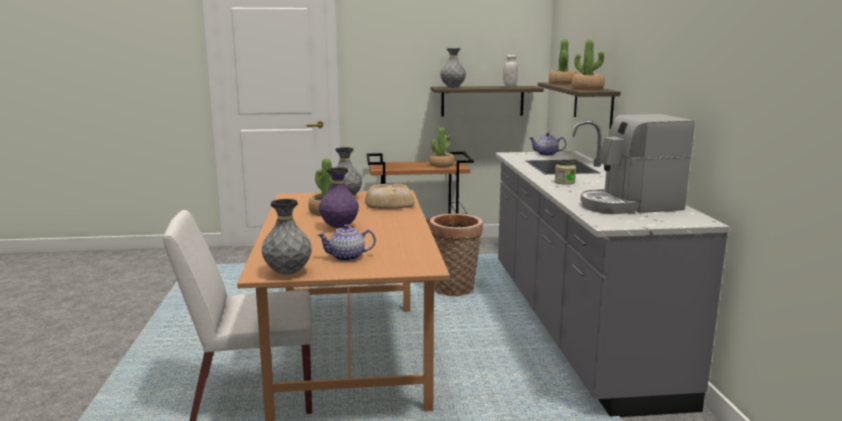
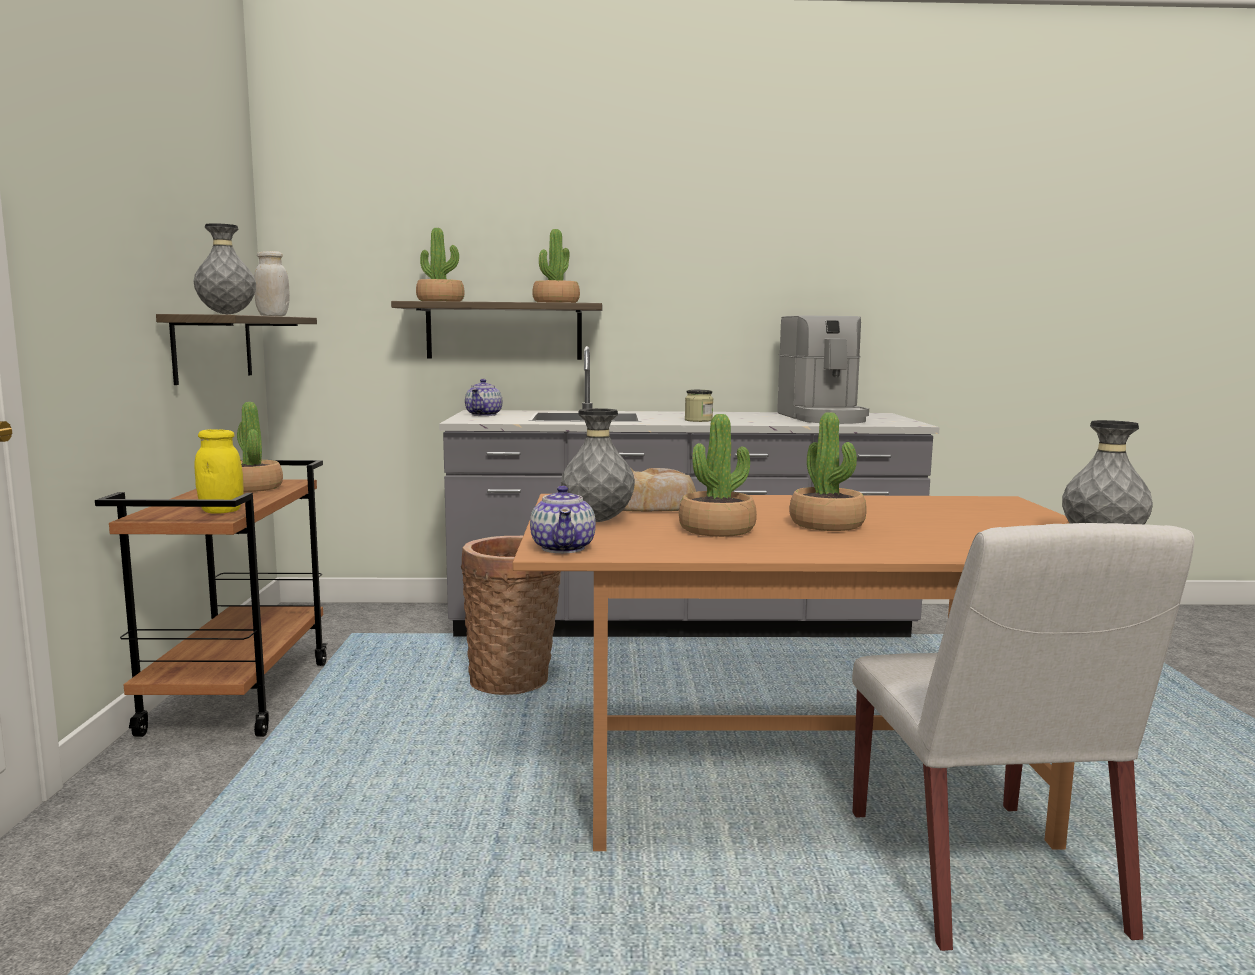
camera: 85 degrees left, 5 degrees down
(339, 227) = (827, 524): purple vase -> potted plant
(347, 257) = (993, 522): teapot -> teapot (563, 548)
(390, 167) = (221, 511): none -> yellow jar

